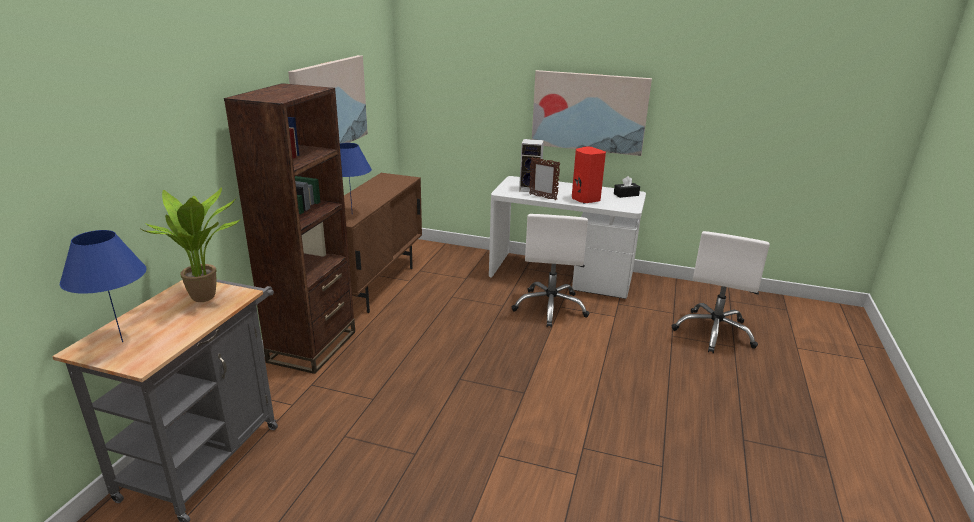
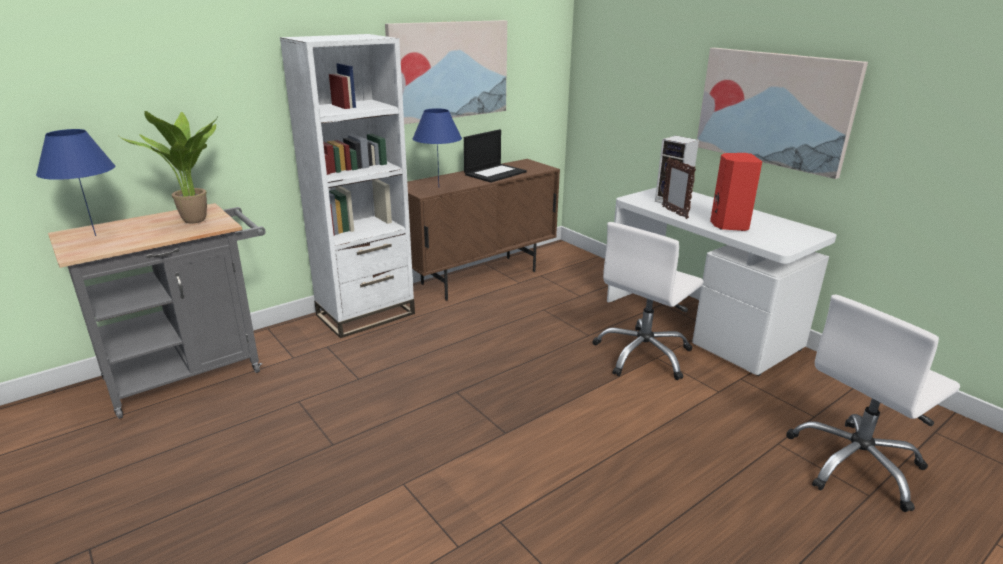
camera: 35 degrees right, 0 degrees up
(312, 346) = (366, 314): brown bookcase -> white bookcase
(377, 191) = (495, 173): none -> laptop
(626, 194) = (799, 231): black tissue box -> none

